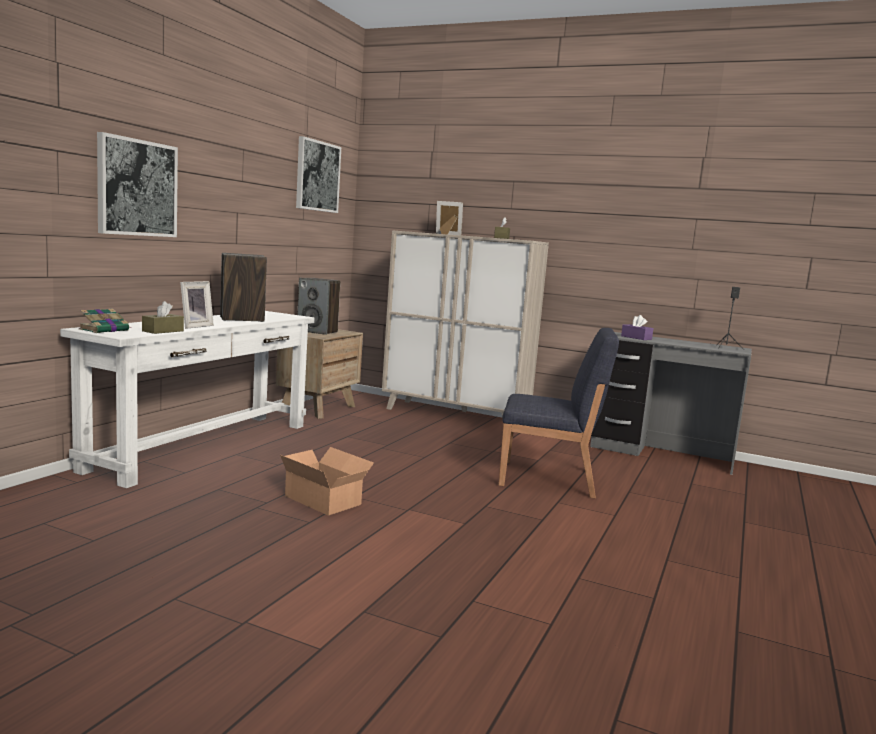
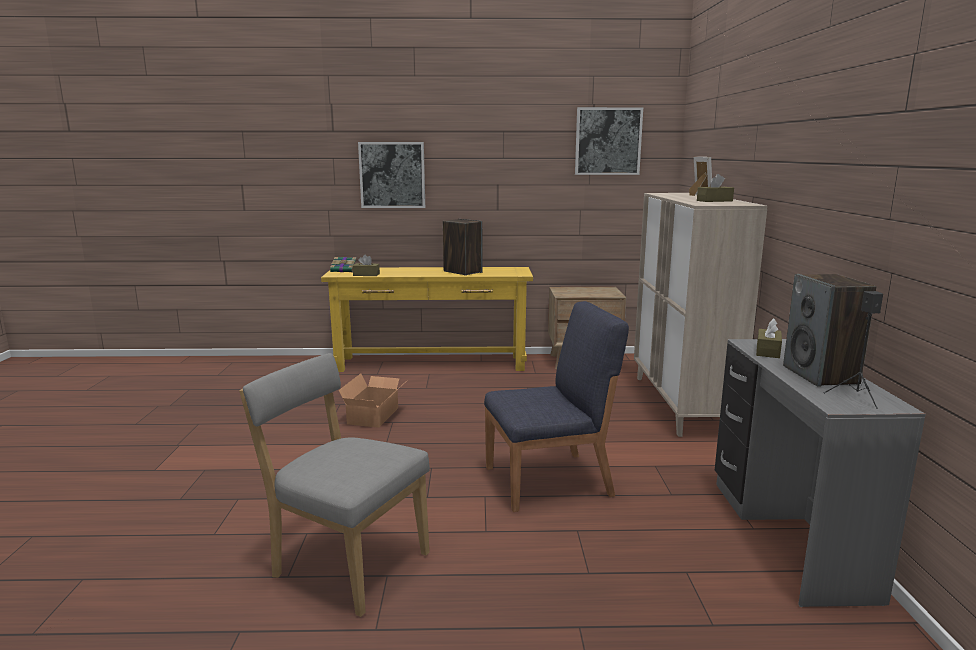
camera: 65 degrees right, 5 degrees up
(194, 326) = (401, 273): picture frame -> none
(204, 446) = (431, 363): white console table -> yellow console table
(318, 331) = (586, 290): speaker -> speaker (821, 375)
(549, 479) = (550, 481): blue chair -> blue chair turned 90 degrees counterclockwise
(636, 338) = (768, 351): purple tissue box -> brown tissue box
(642, 570) = (346, 563): none -> grey chair

